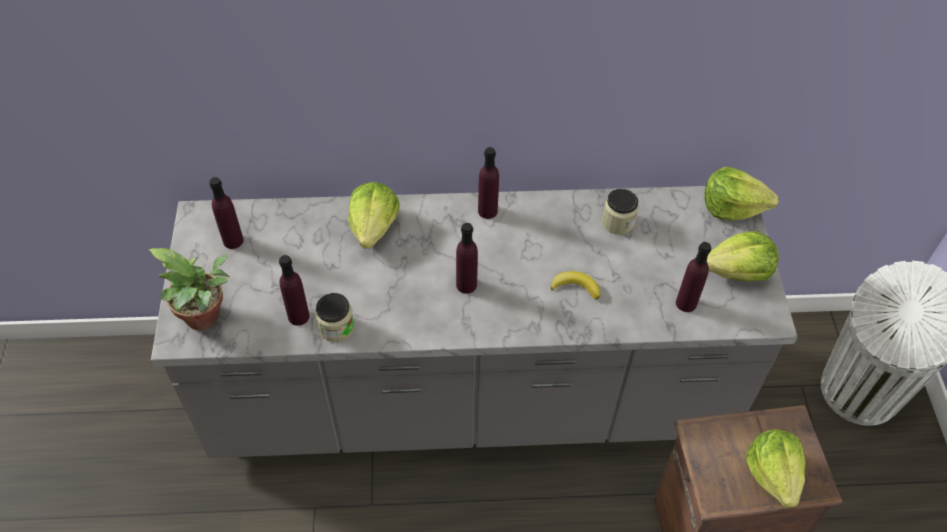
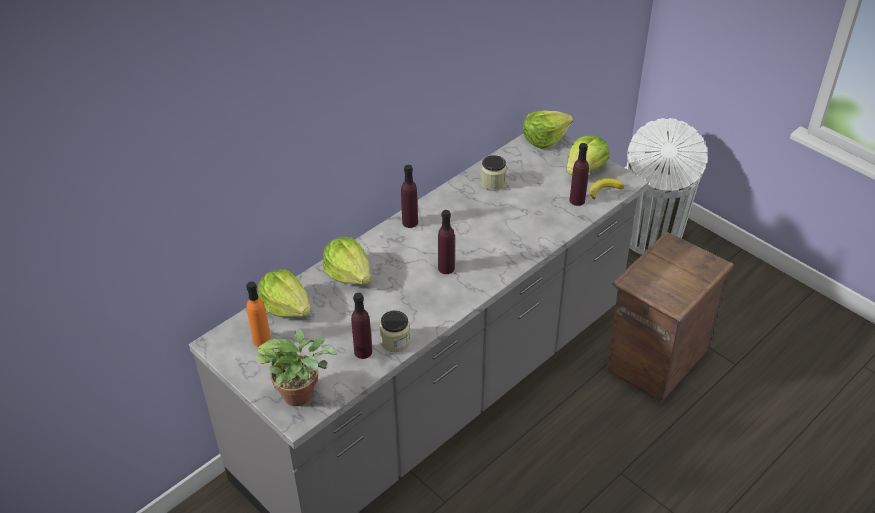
camera: 40 degrees left, 10 degrees down
(233, 241) = (262, 340): purple bottle -> orange bottle
(576, 287) = (510, 229): banana -> banana (604, 190)
(773, 474) = (689, 273): lettuce -> lettuce (286, 306)

